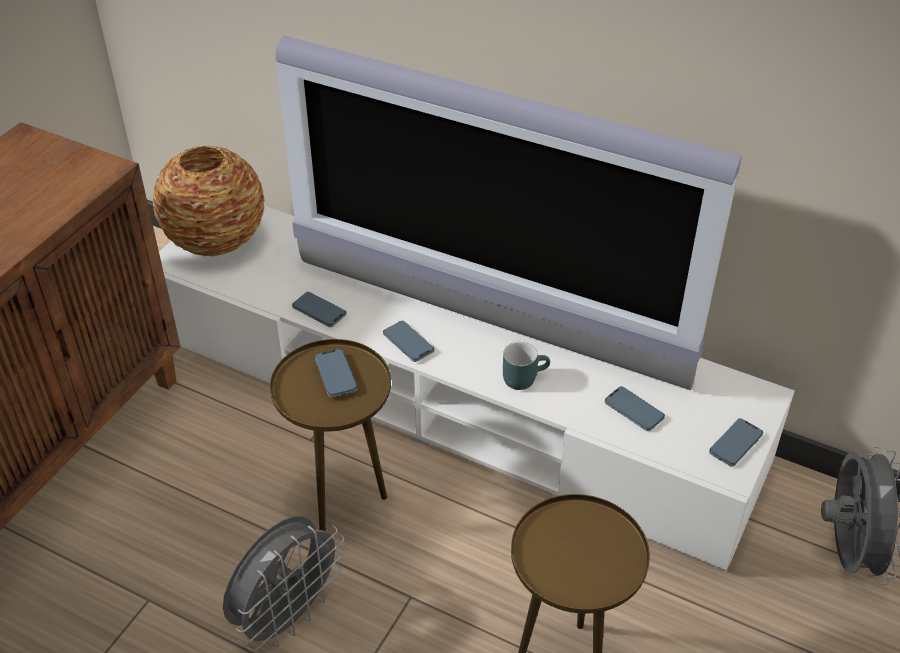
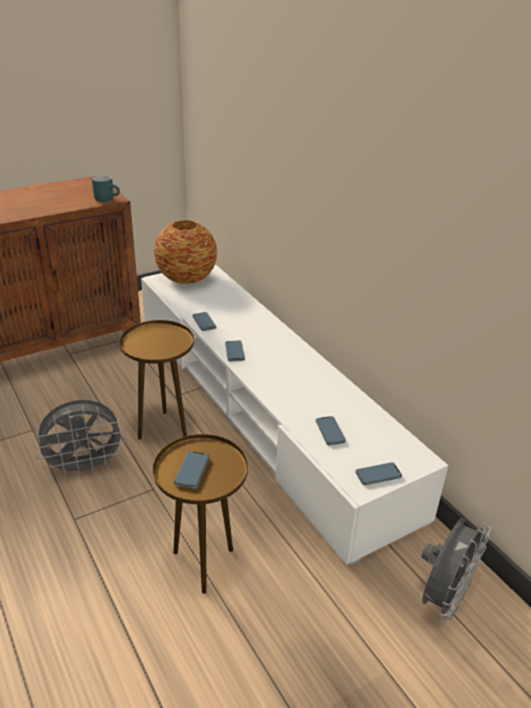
camera: 30 degrees right, 10 degrees down
(336, 375) = (164, 338): phone -> phone (192, 471)
(485, 324) = (285, 359): television -> none
(523, 377) = (281, 391): turquoise mug -> turquoise mug (107, 199)

